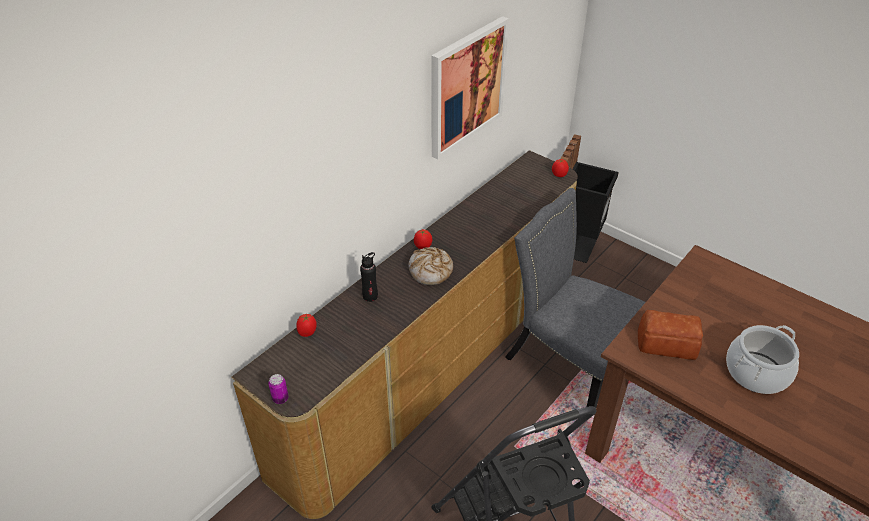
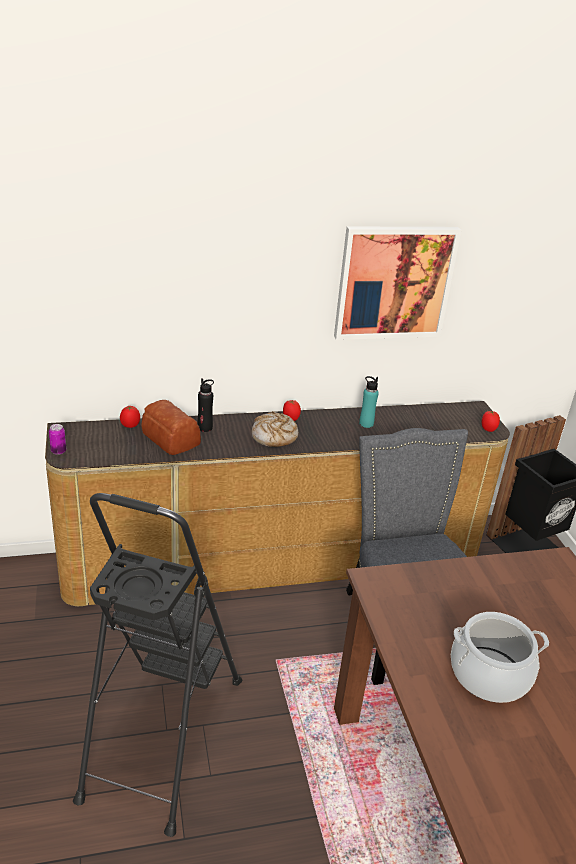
camera: 35 degrees right, 10 degrees down
(479, 218) = (366, 424): none -> turquoise bottle
(668, 344) = (424, 599): bread -> bread (170, 439)

